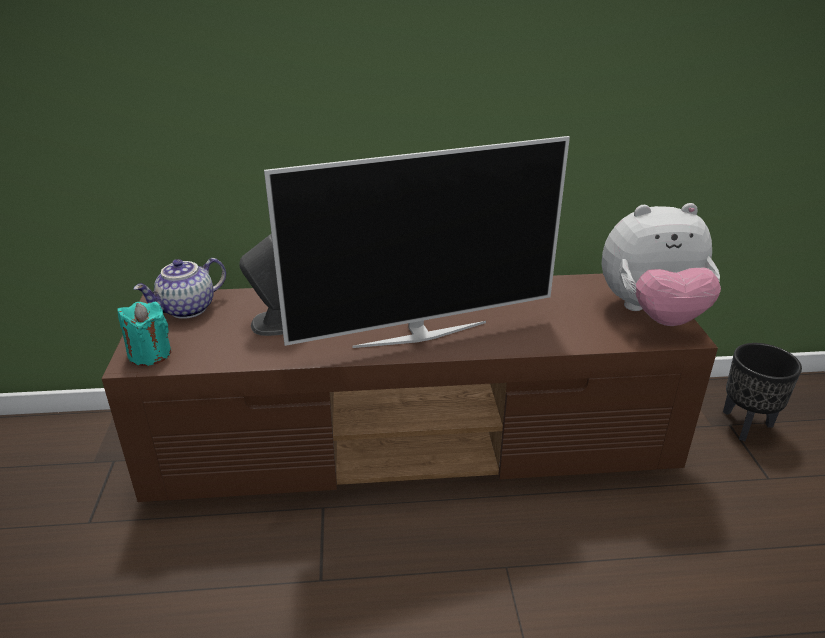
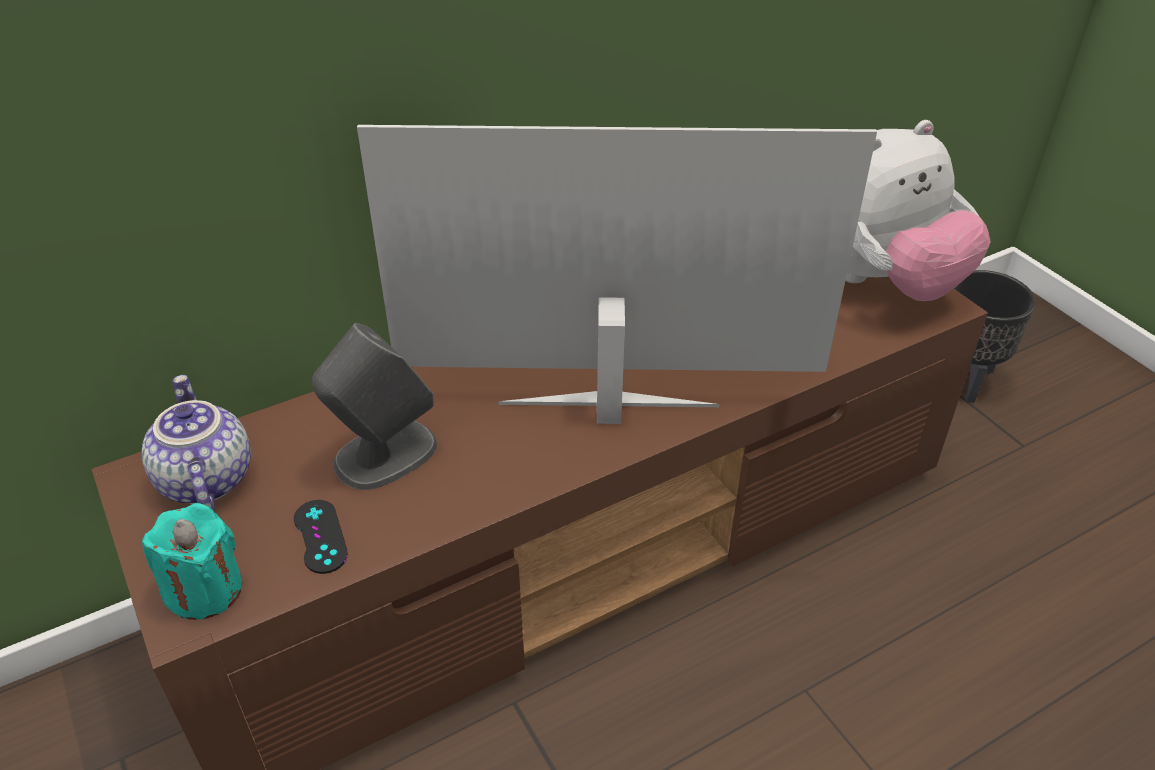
camera: 25 degrees left, 10 degrees up
(187, 310) = (203, 480): teapot -> teapot turned 135 degrees clockwise
(220, 348) = (320, 536): none -> black game controller
(420, 333) = (608, 408): television -> television turned 135 degrees counterclockwise

